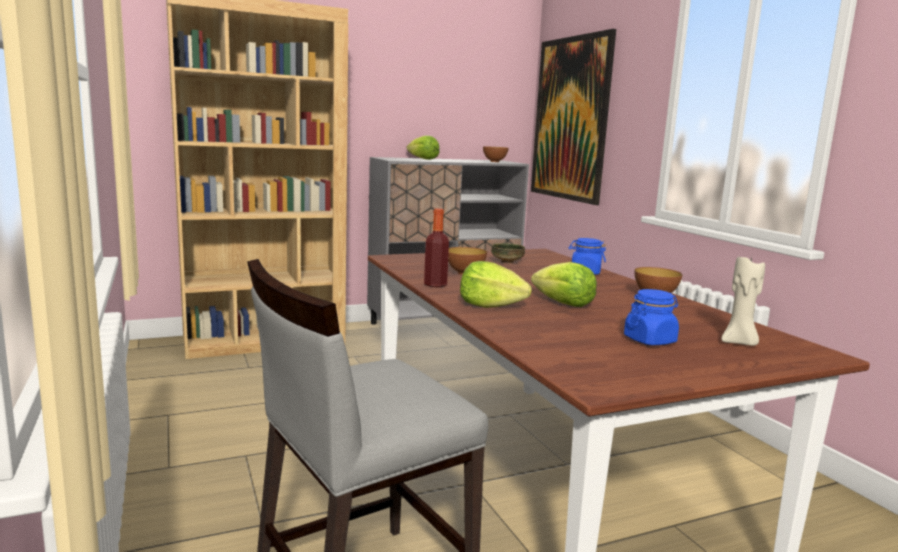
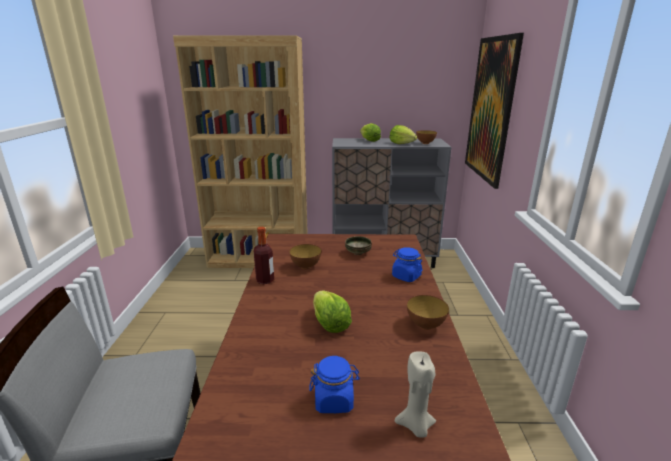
camera: 25 degrees right, 10 degrees up
(490, 305) = (268, 317): lettuce -> lettuce (401, 143)

